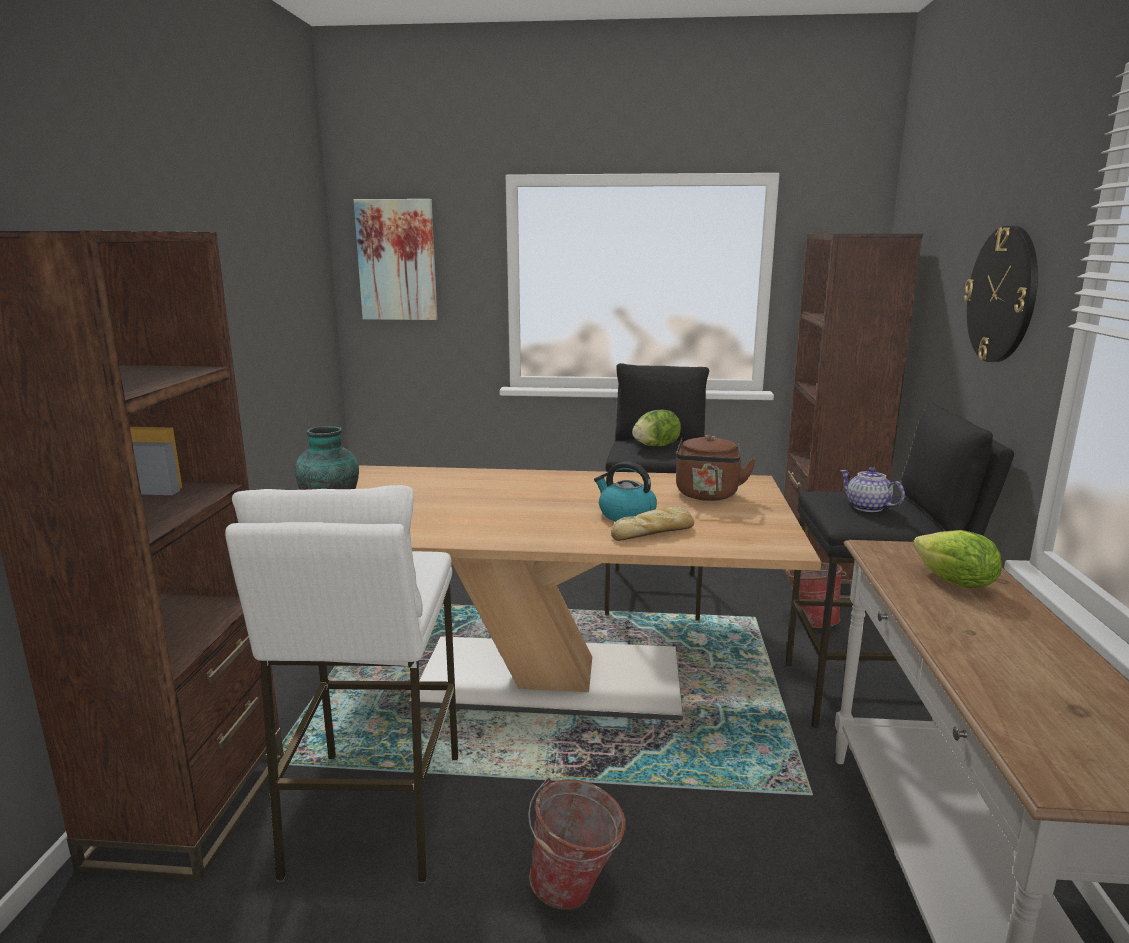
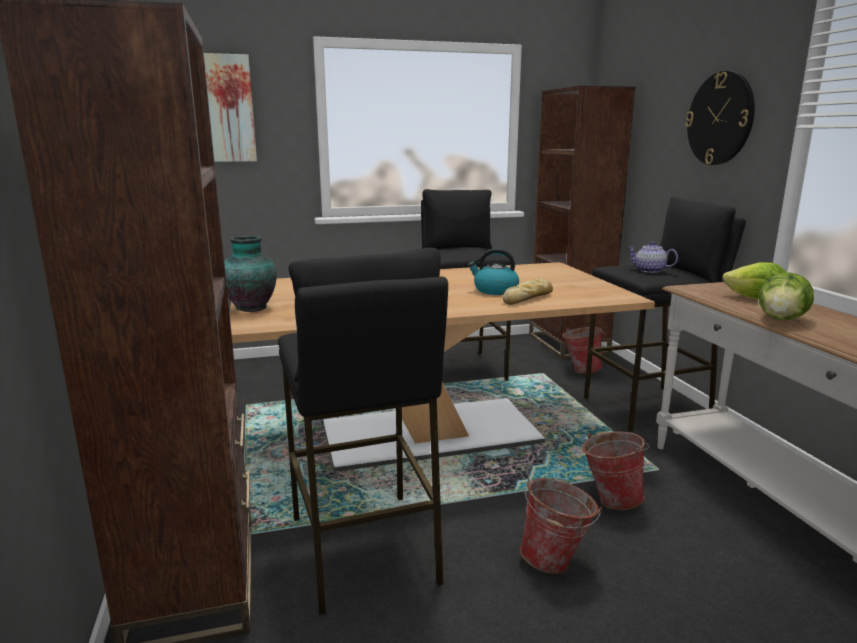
camera: 20 degrees left, 0 degrees up
(373, 813) = (363, 549): white stool -> black stool
(656, 446) = (465, 250): lettuce -> lettuce (781, 319)
(707, 496) = (535, 275): brown kettle -> none
(710, 822) = (610, 499): none -> bucket

